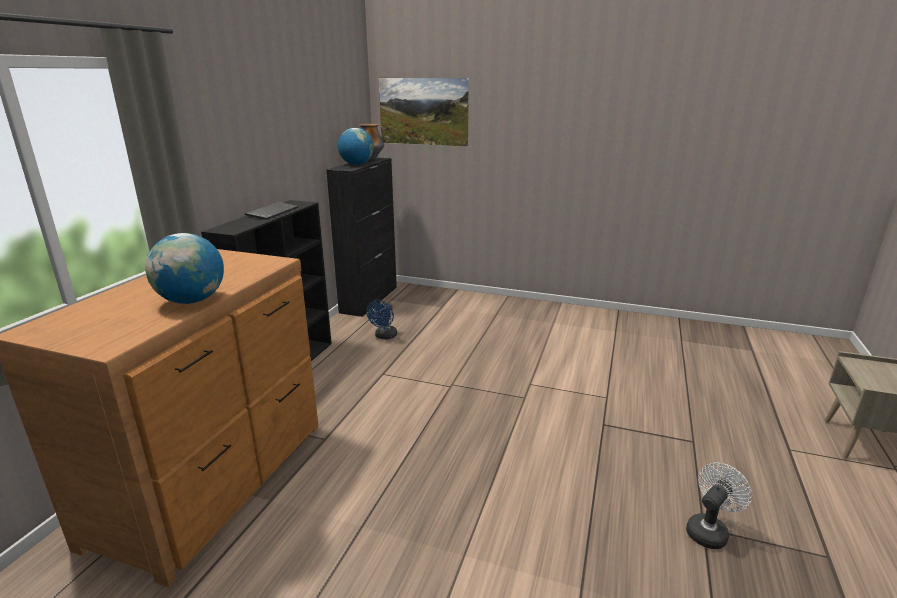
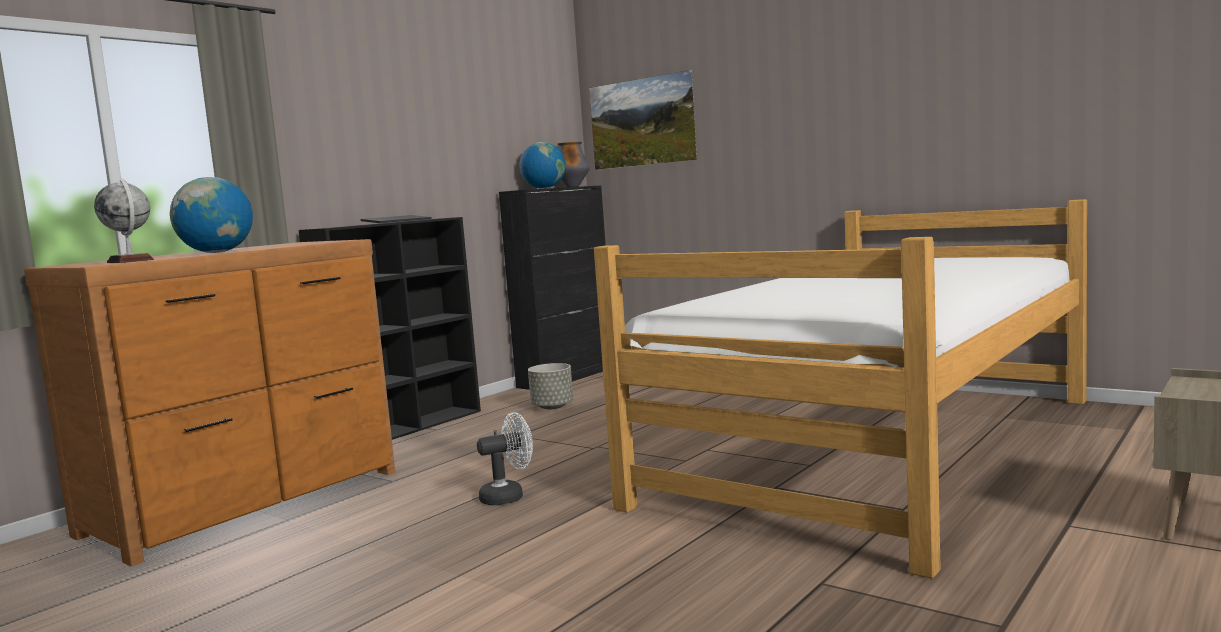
camera: 20 degrees right, 15 degrees down
(129, 333) = (130, 261): none -> globe
(384, 336) = (553, 407): blue fan -> grey planter
(636, 376) = (883, 448): none -> bed
(709, 530) = (827, 586): white fan -> white fan (509, 497)

